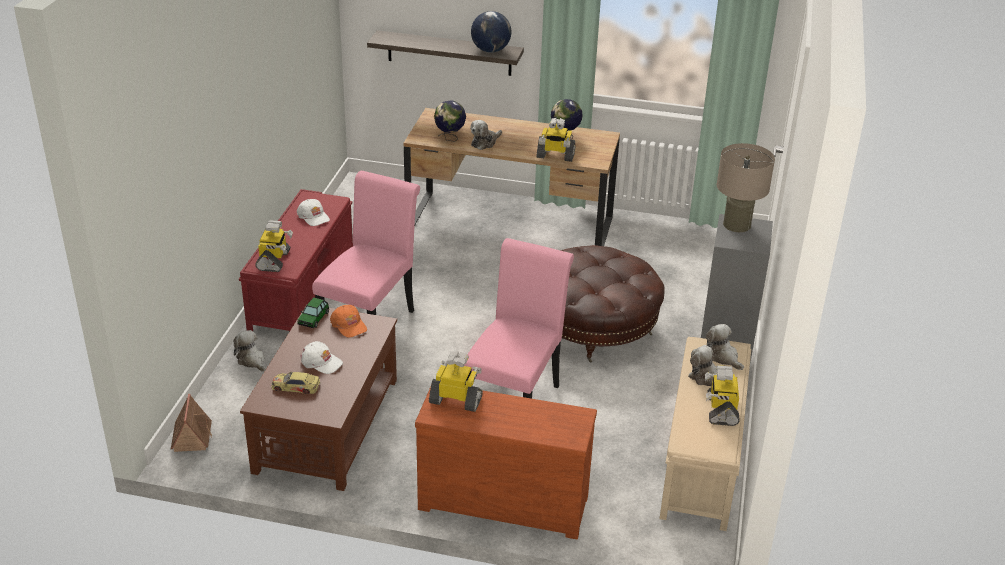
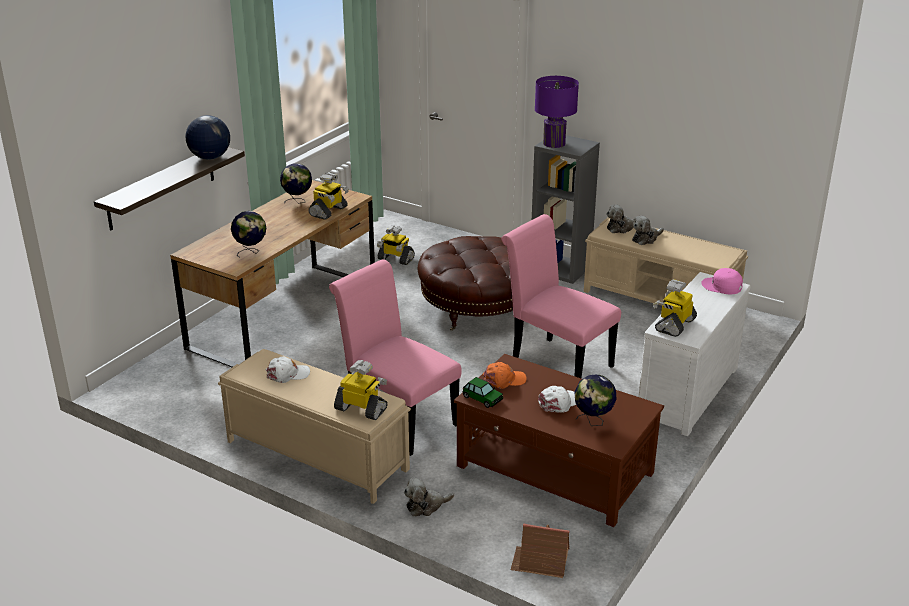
camera: 70 degrees left, 5 degrees down
(295, 386) = (593, 422): toy car -> globe
(303, 290) = (315, 455): red bench -> beige bench
(485, 142) = (275, 237): plush toy -> none
(504, 500) = (685, 392): brown dresser -> white dresser
(566, 428) = (722, 286): none -> pink cap
(721, 410) = (684, 242): toy robot -> toy robot (395, 259)
(736, 225) = (554, 143): beige table lamp -> purple table lamp

